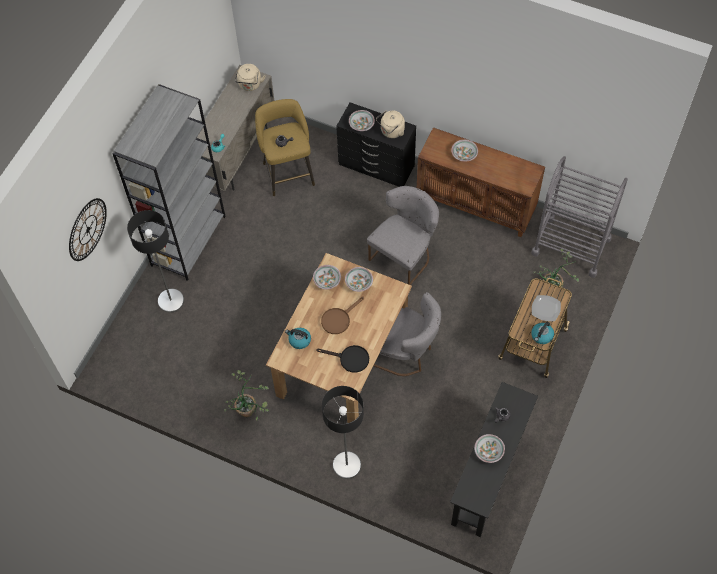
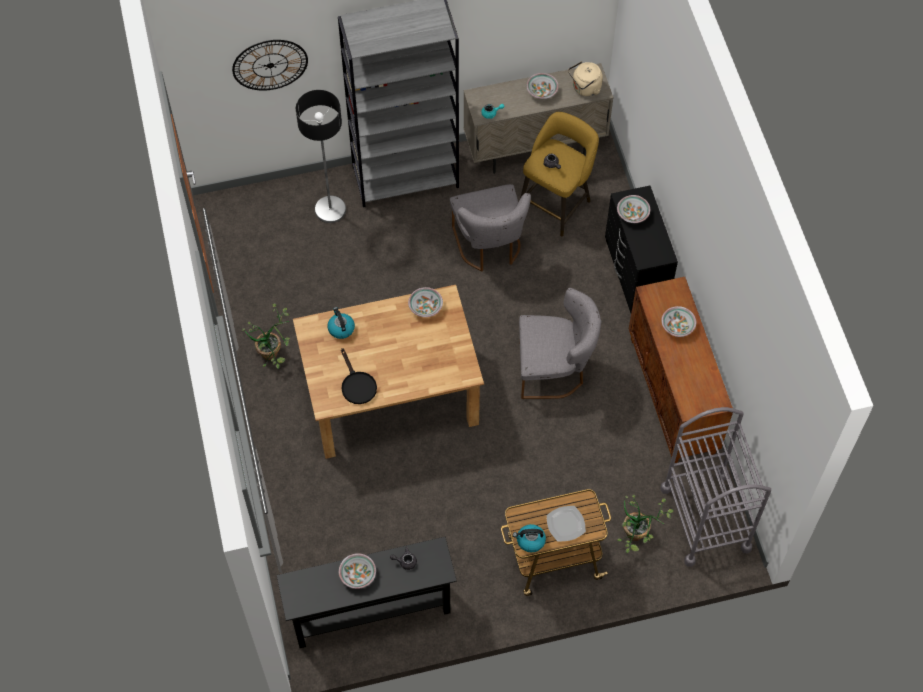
camera: 50 degrees right, 0 degrees up
(338, 319) = (392, 345): brown frying pan -> none
(346, 465) = (281, 477): floor lamp -> none
(358, 283) = (446, 335): bowl -> bowl (541, 91)
(391, 131) = (649, 245): beige kettle -> none
(405, 352) = (444, 445): grey chair -> grey chair (489, 246)

